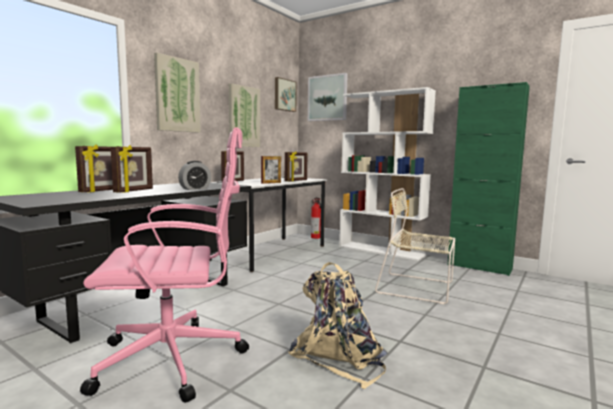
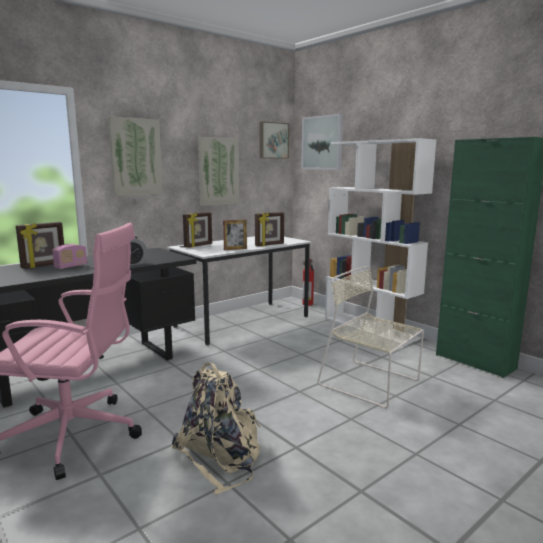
camera: 15 degrees right, 5 degrees up
(134, 191) = (71, 266): picture frame -> radio

